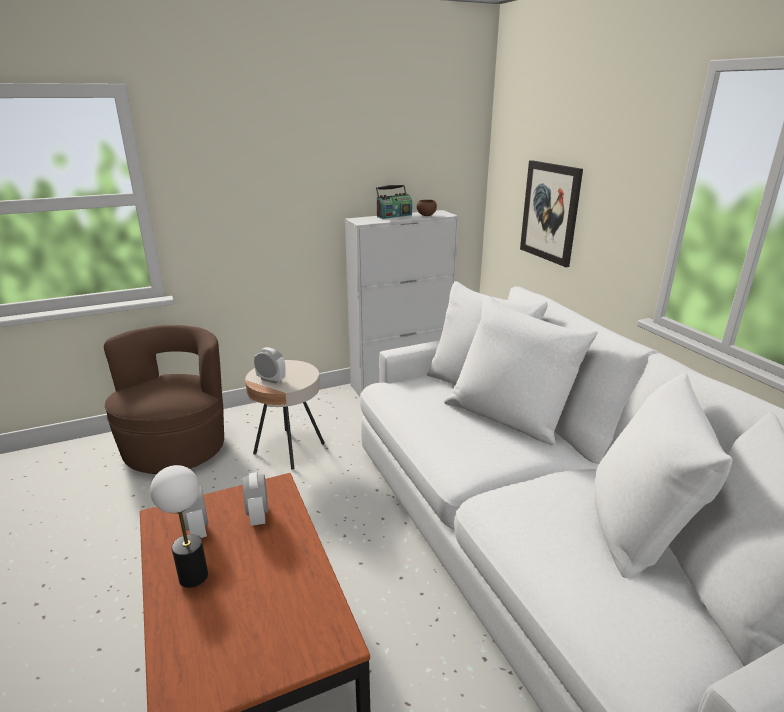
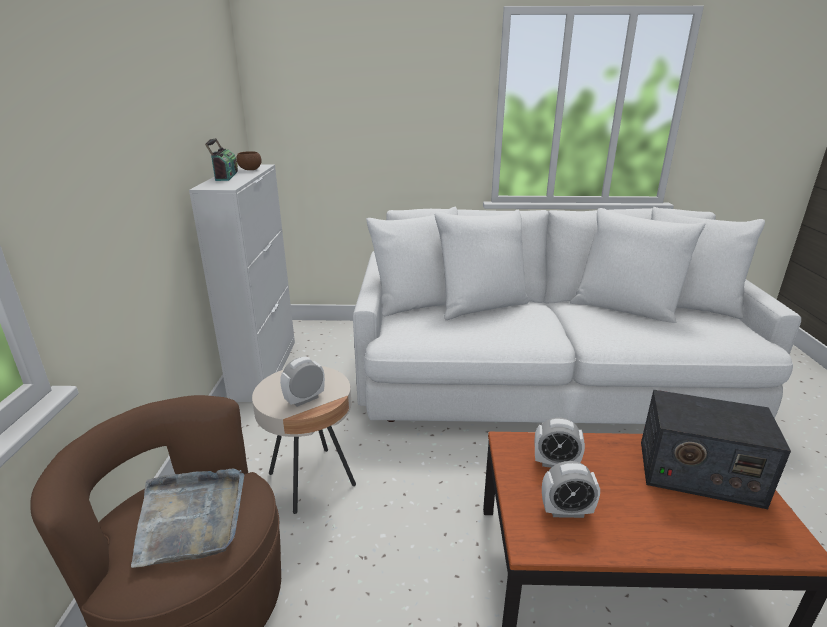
camera: 65 degrees left, 0 degrees up
(161, 390) = (191, 517): none -> grey tray
(193, 576) = (642, 522): table lamp -> none
(278, 618) = (698, 473): none -> radio
(550, 212) = (359, 143): picture -> none

